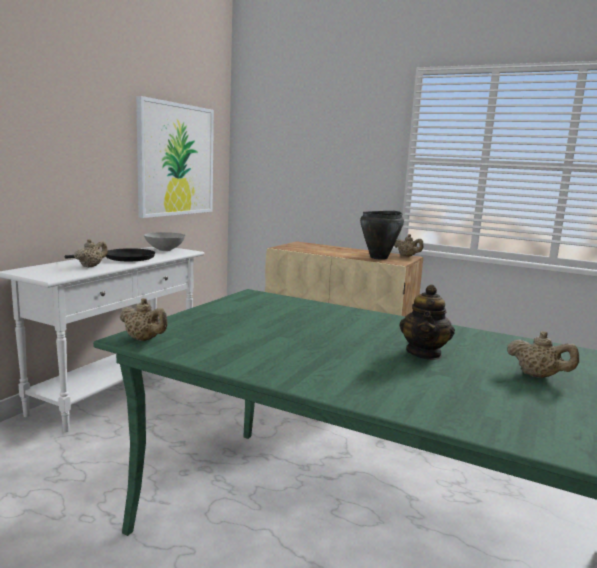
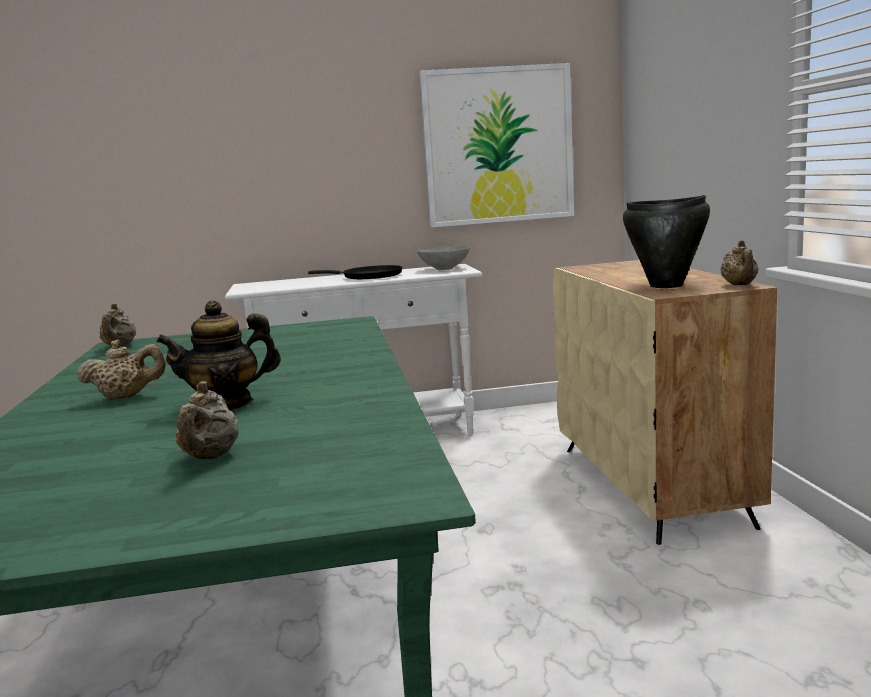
camera: 55 degrees right, 0 degrees up
(91, 266) = (309, 282): beige teapot -> beige teapot (126, 397)

